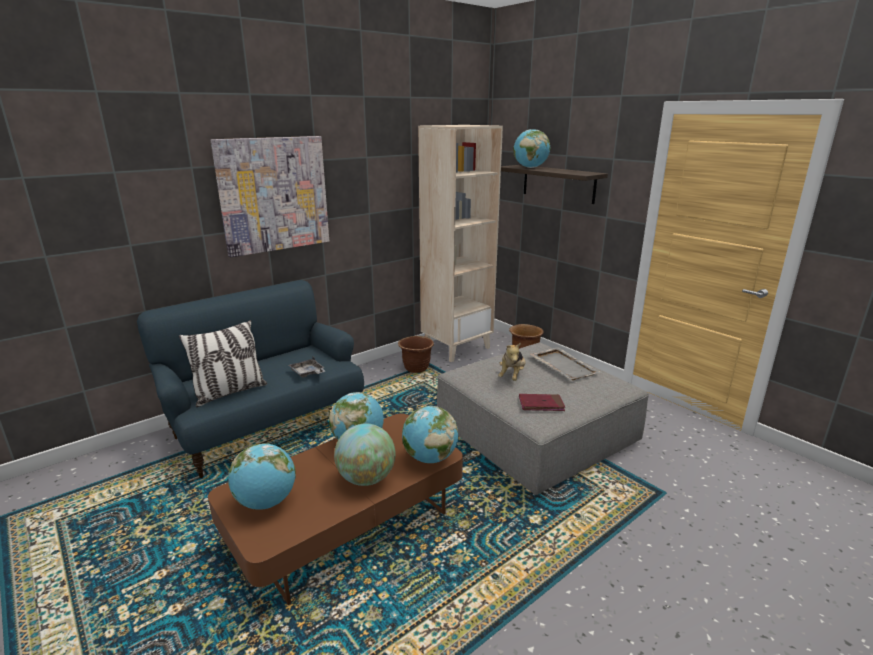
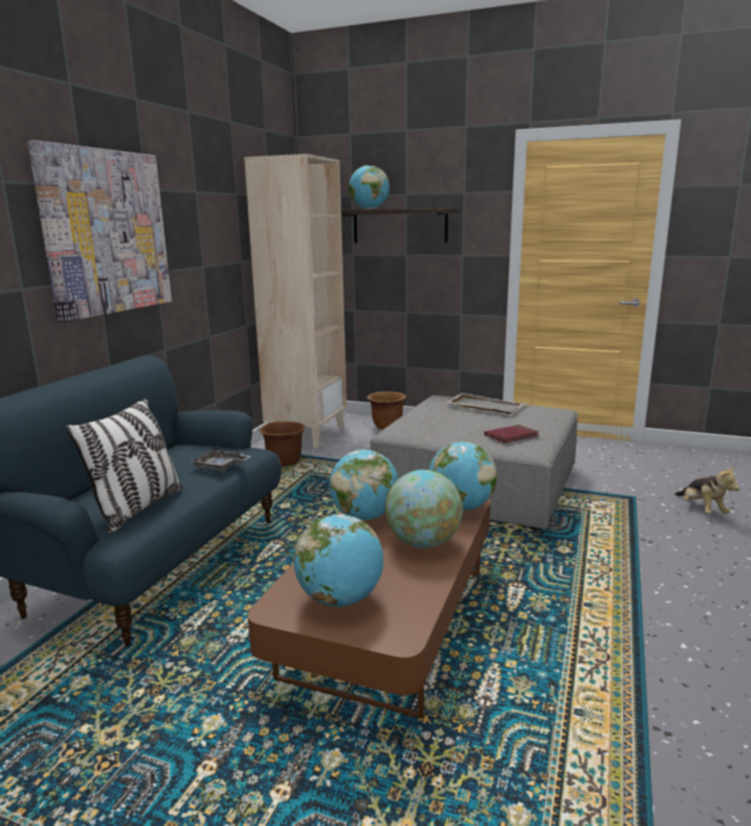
camera: 30 degrees left, 5 degrees down
(512, 376) = (450, 422): plush toy -> plush toy (702, 510)

